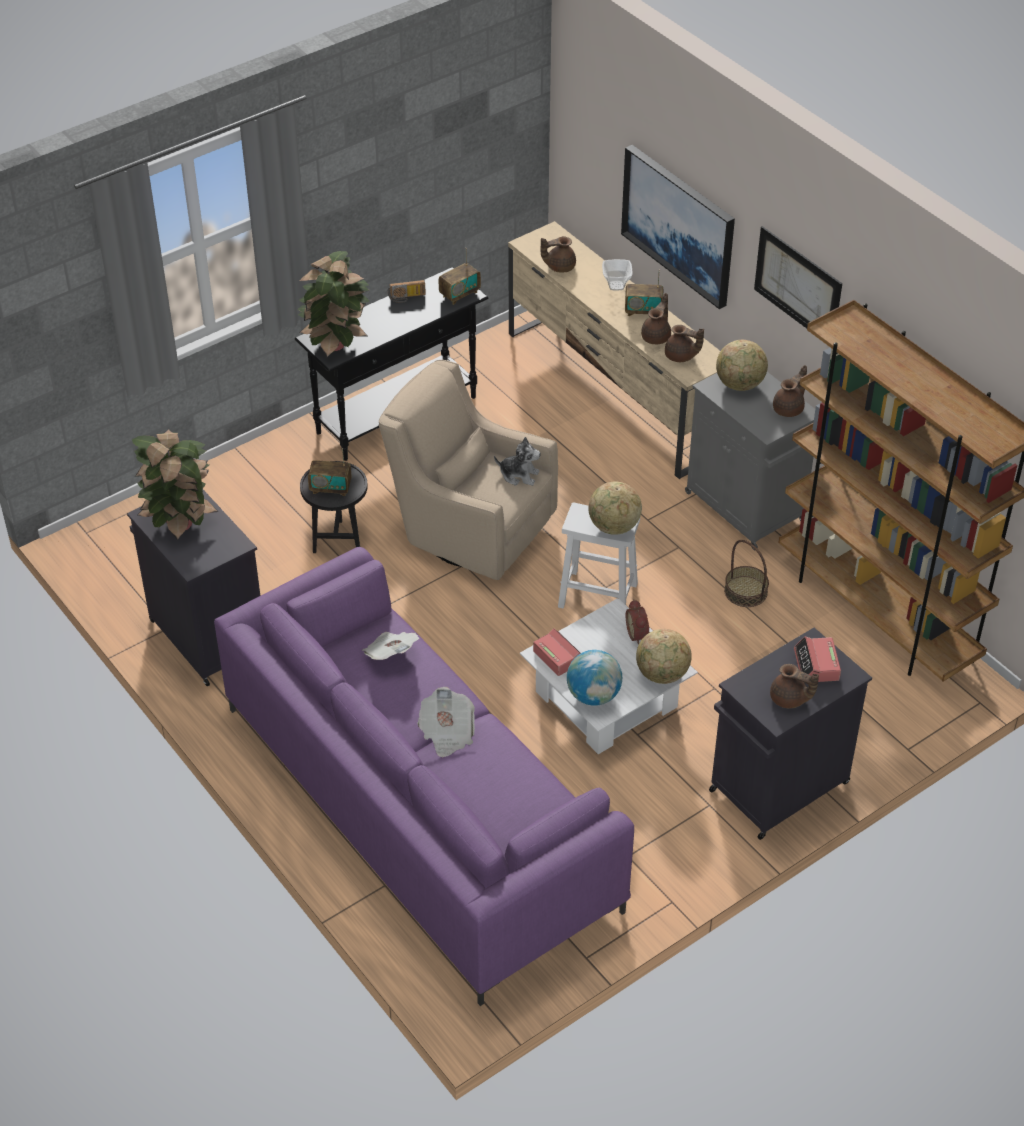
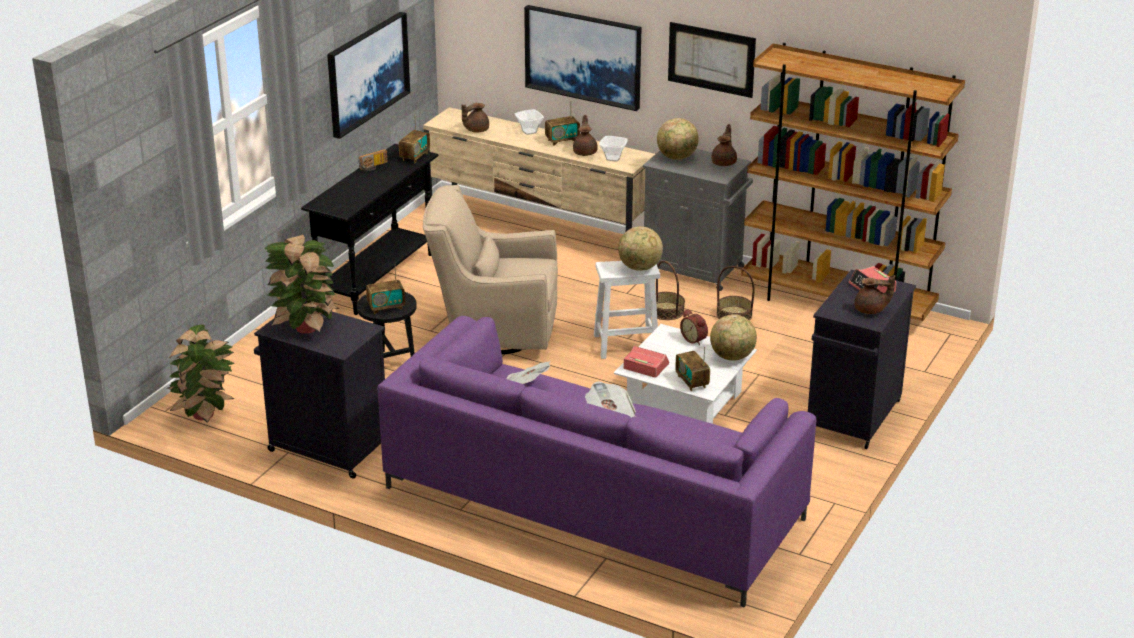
camera: 25 degrees left, 15 degrees down
(336, 344) = (340, 203): potted plant -> potted plant (206, 414)
(427, 185) = (367, 73): none -> picture
(519, 475) = (533, 263): plush toy -> none
(593, 695) = (692, 382): globe -> radio
(674, 561) = (666, 311): none -> basket
(681, 356) = (613, 158): brown teapot -> bowl

